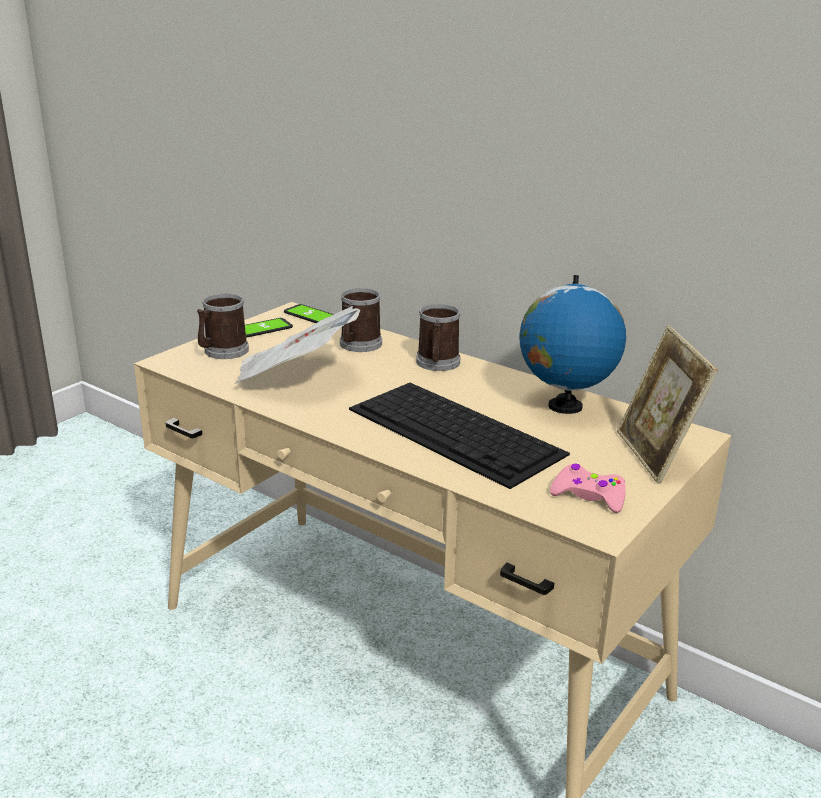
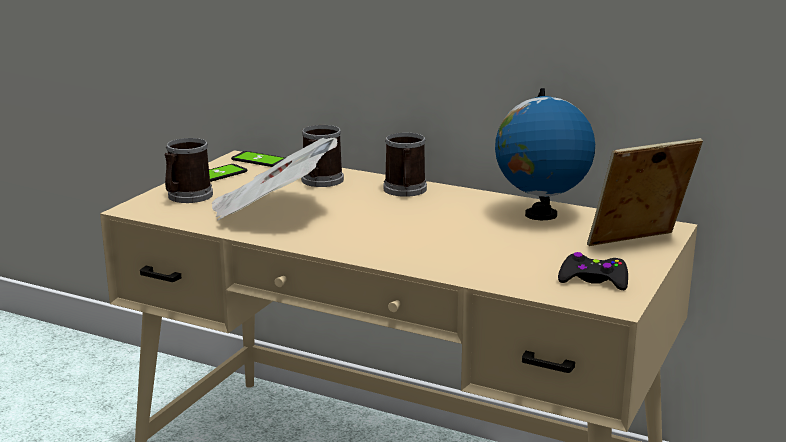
camera: 10 degrees left, 5 degrees down
(457, 431) = (450, 242): keyboard -> none
(589, 496) = (593, 280): pink game controller -> black game controller
(655, 456) = (638, 245): picture frame -> picture frame turned 90 degrees clockwise

